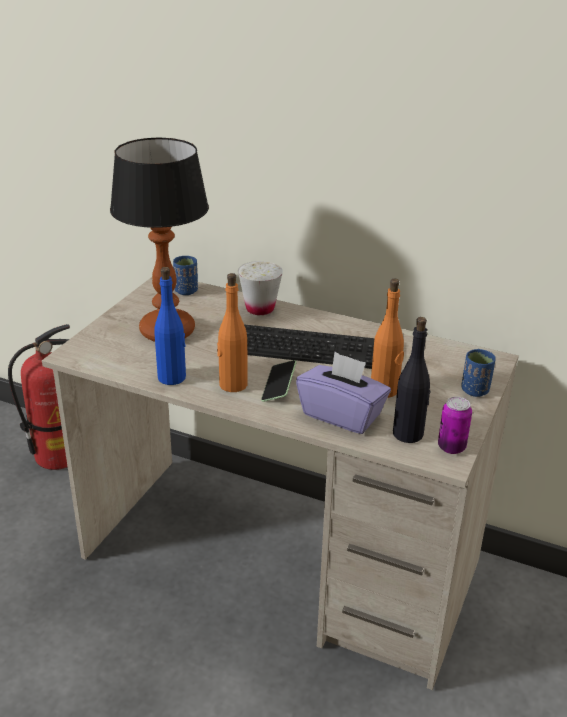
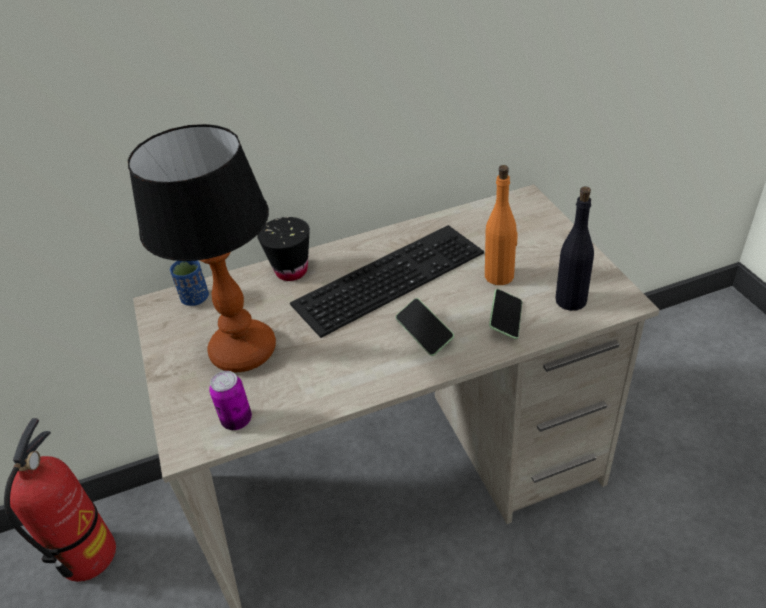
camera: 40 degrees left, 10 degrees up
(172, 377) = (323, 393): blue bottle -> none
(232, 385) = (385, 359): orange bottle -> none
(260, 309) = (291, 271): white cup -> black cup
(342, 415) = (505, 320): purple tissue box -> phone
(451, 447) = (611, 289): can -> can (237, 420)
(475, 390) = (554, 232): blue cup -> none

